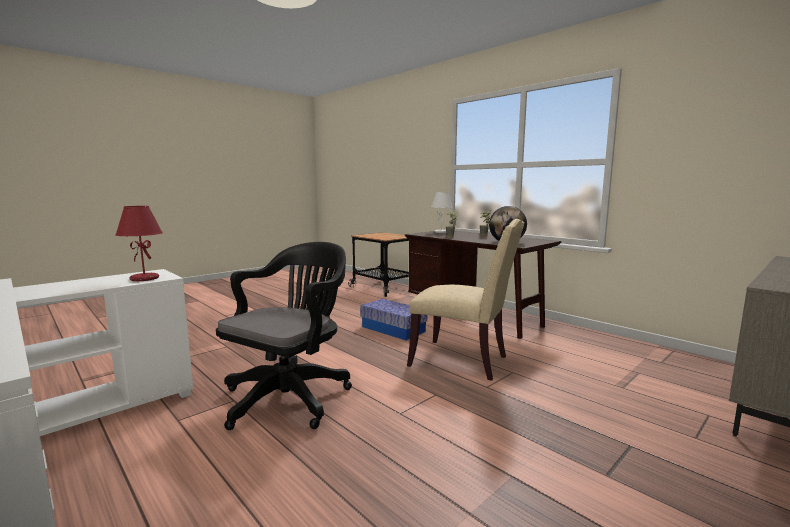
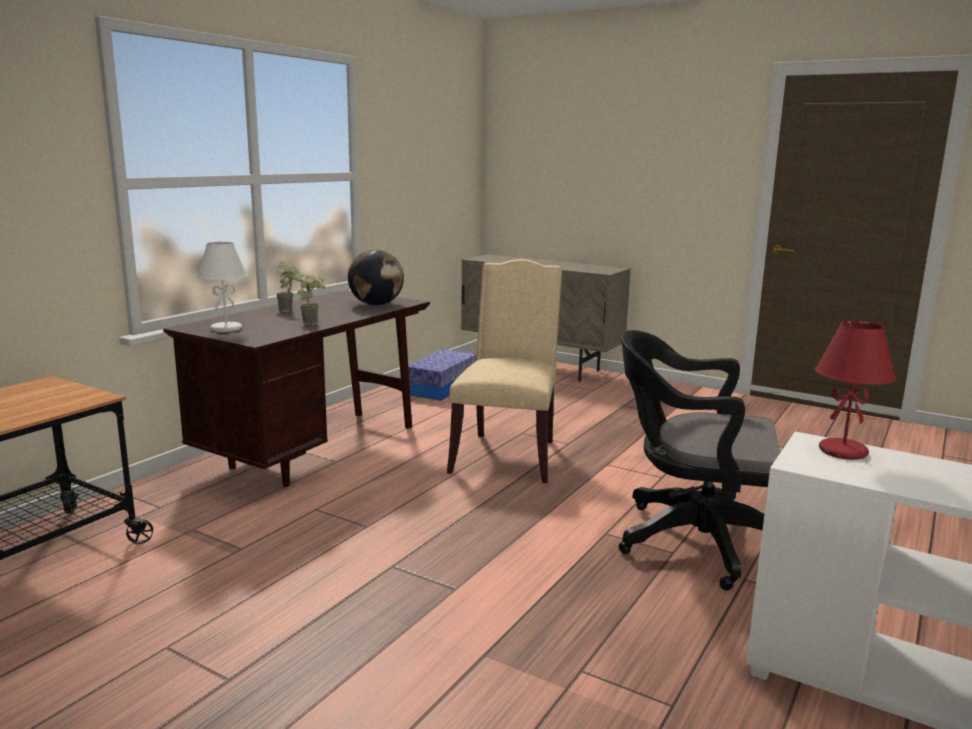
camera: 105 degrees left, 5 degrees up
(393, 329) = (398, 507): storage box -> storage box (441, 387)

